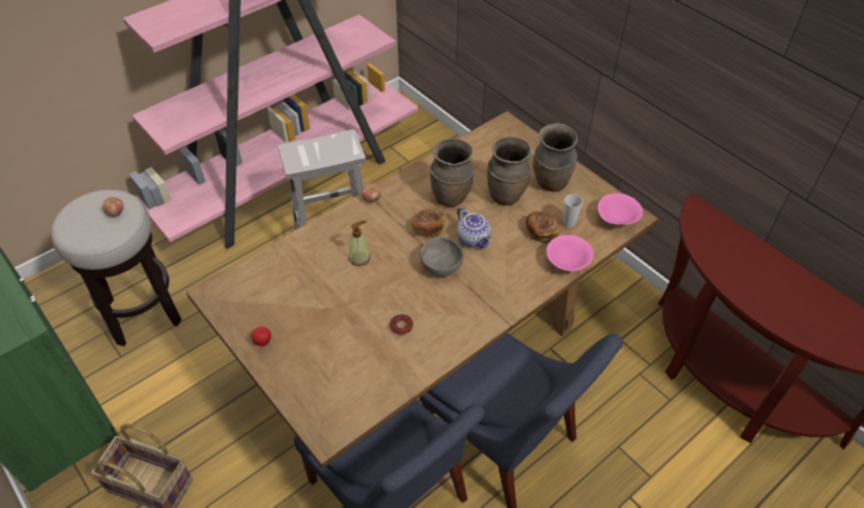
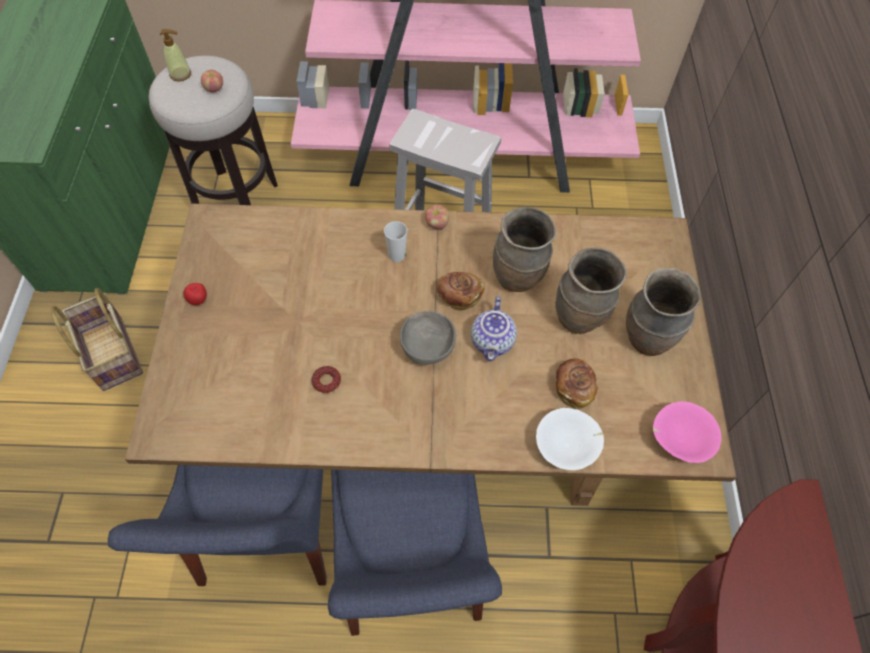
camera: 40 degrees right, 10 degrees up
(360, 258) = (362, 279): soap dispenser -> soap dispenser (180, 74)
(568, 263) = (567, 447): pink bowl -> white bowl
(569, 223) = (617, 401): cup -> cup (397, 255)

